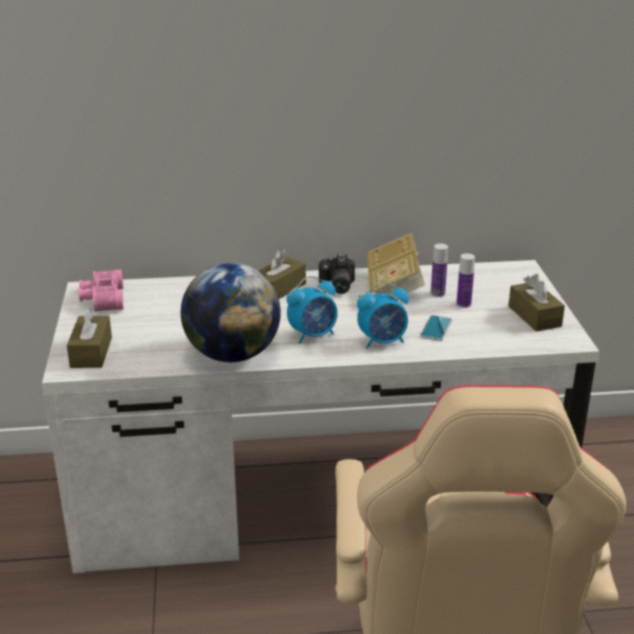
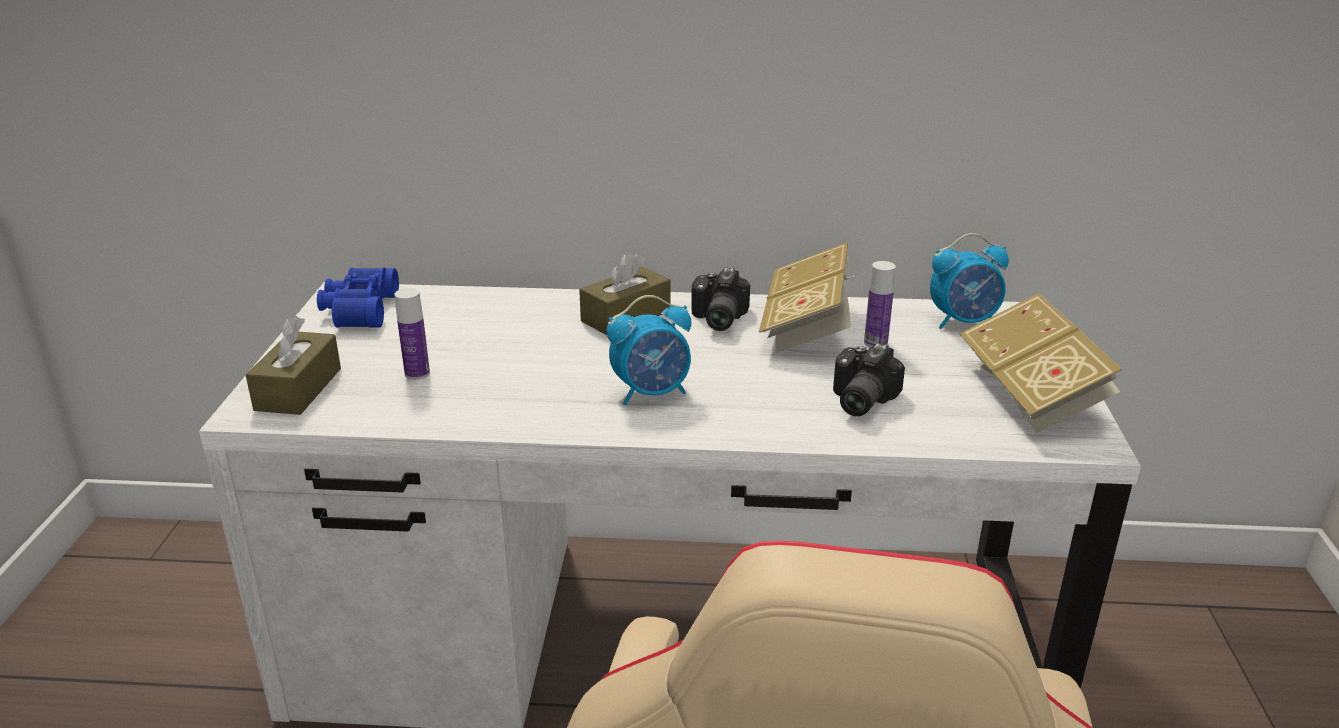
camera: 10 degrees right, 0 degrees up
(102, 299) = (358, 310): pink binoculars -> blue binoculars
(232, 355) = (510, 413): globe -> none
(383, 342) = (762, 414): alarm clock -> alarm clock (964, 322)
(436, 328) = (858, 400): phone -> camera
(463, 304) = (914, 364): bottle -> bottle (417, 373)
(534, 316) = (1032, 394): brown tissue box -> book

